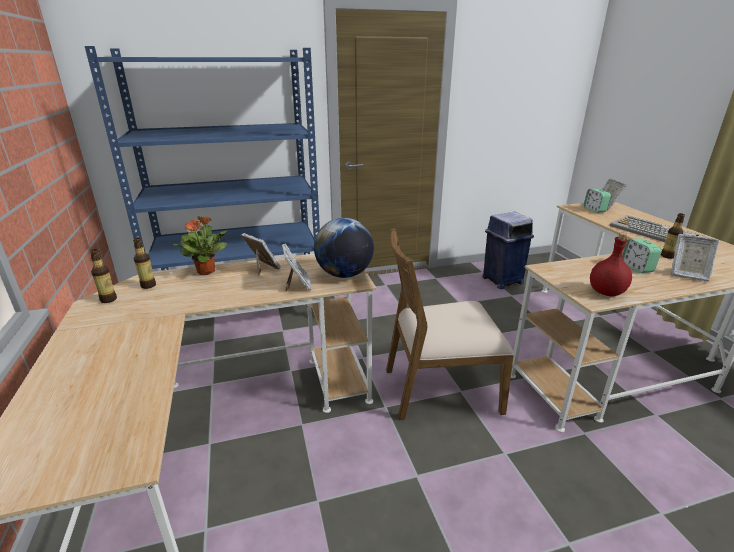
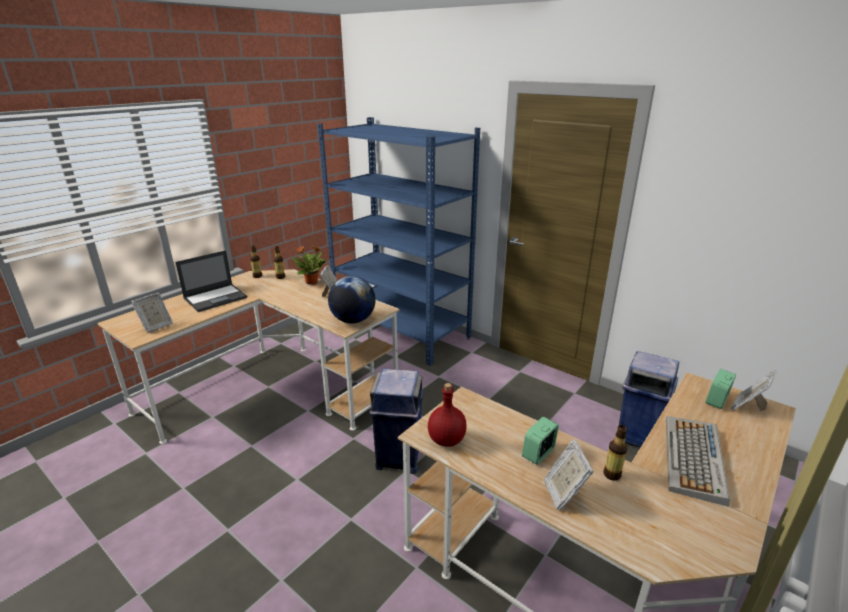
camera: 55 degrees right, 0 degrees up
(114, 347) = (216, 298): none -> laptop
(298, 285) = (320, 312): picture frame -> picture frame (156, 326)
(440, 388) = (398, 458): brown chair -> blue trash can

